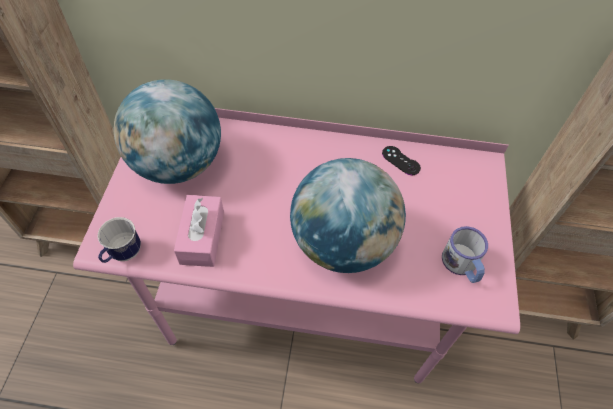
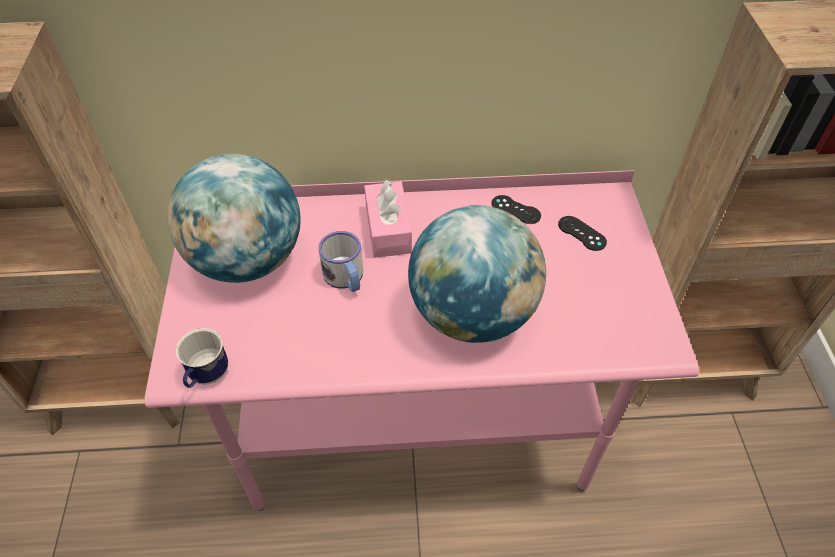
camera: 10 degrees left, 5 degrees down
(202, 237) = (301, 338): pink tissue box -> pink tissue box (388, 229)
(450, 191) = (582, 233): none -> black game controller
(462, 265) = (616, 312): mug -> mug (346, 278)

